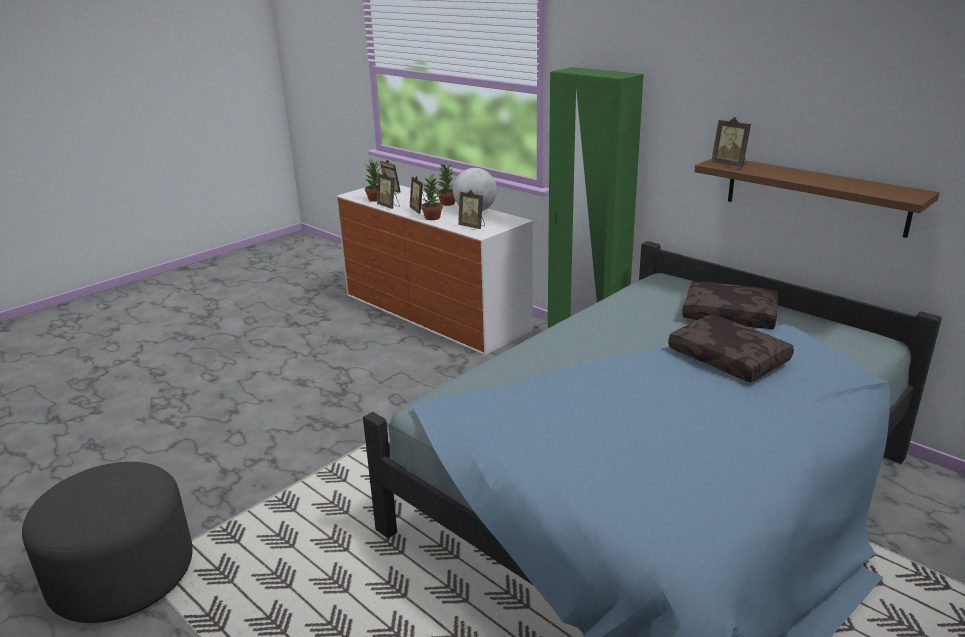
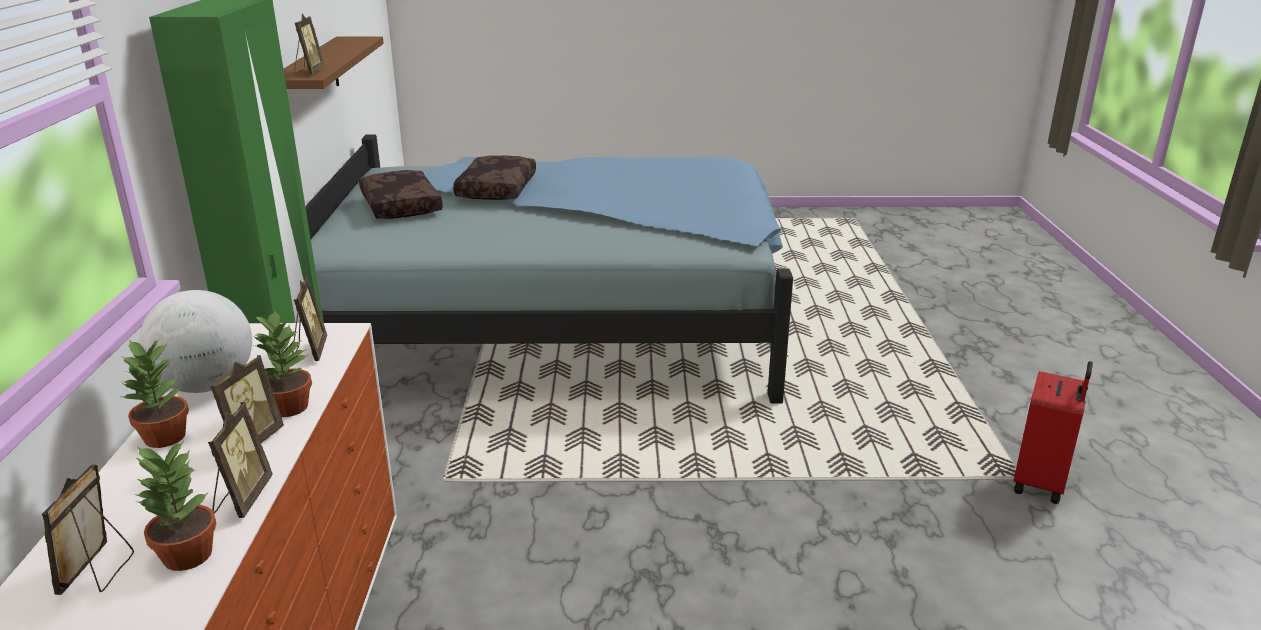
camera: 135 degrees left, 0 degrees up
(122, 575) = (1041, 483): grey ottoman -> red suitcase

